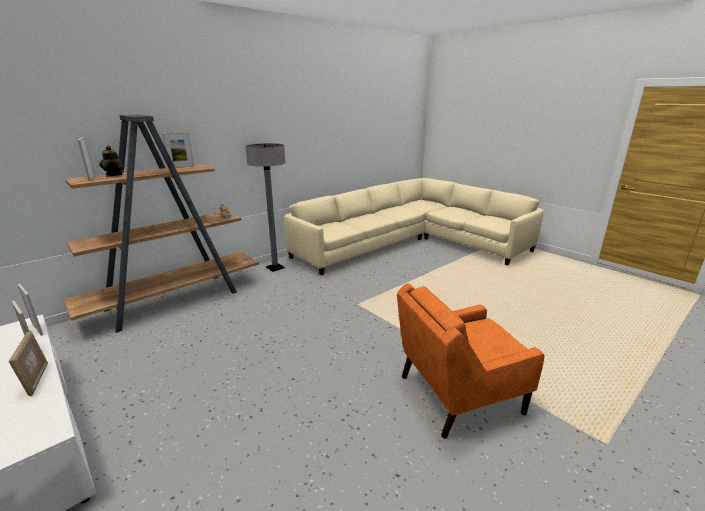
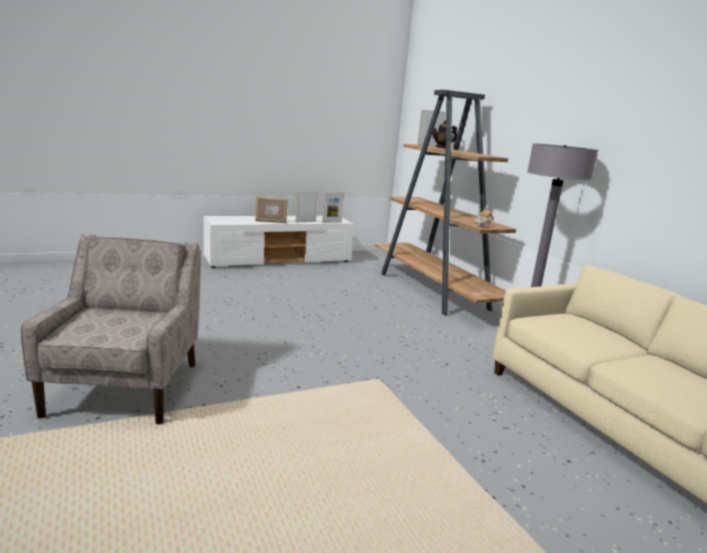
camera: 105 degrees right, 5 degrees down
(181, 167) = (482, 154): picture frame -> none
(458, 394) = (126, 387): orange armchair -> beige armchair

